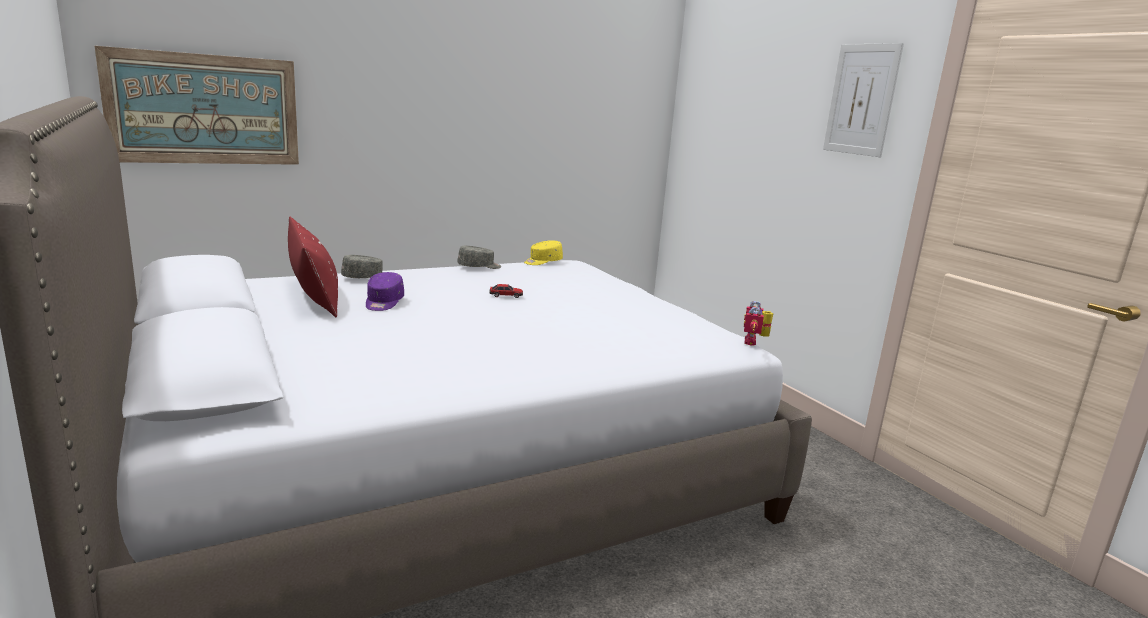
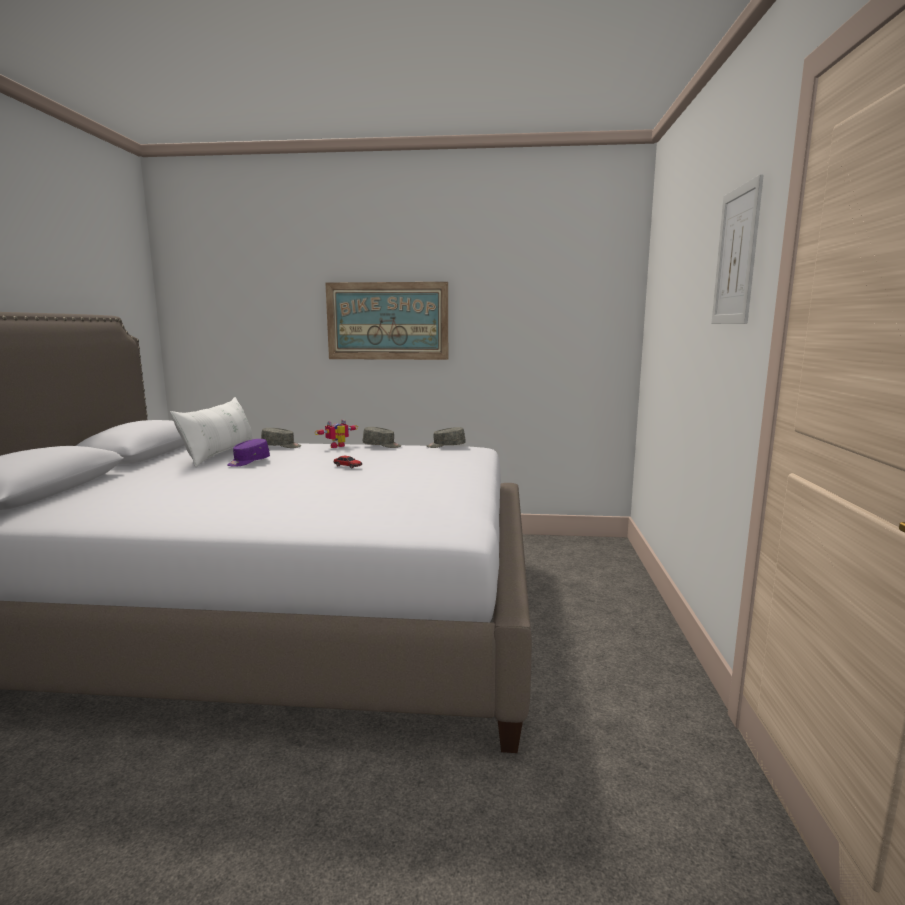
camera: 35 degrees right, 5 degrees down
(204, 109) = (229, 326): picture -> picture (387, 321)
(314, 295) = (220, 453): red pillow -> white pillow
(542, 262) = (445, 446): yellow cap -> grey cap
(754, 342) = (478, 528): toy robot -> toy robot (339, 447)

